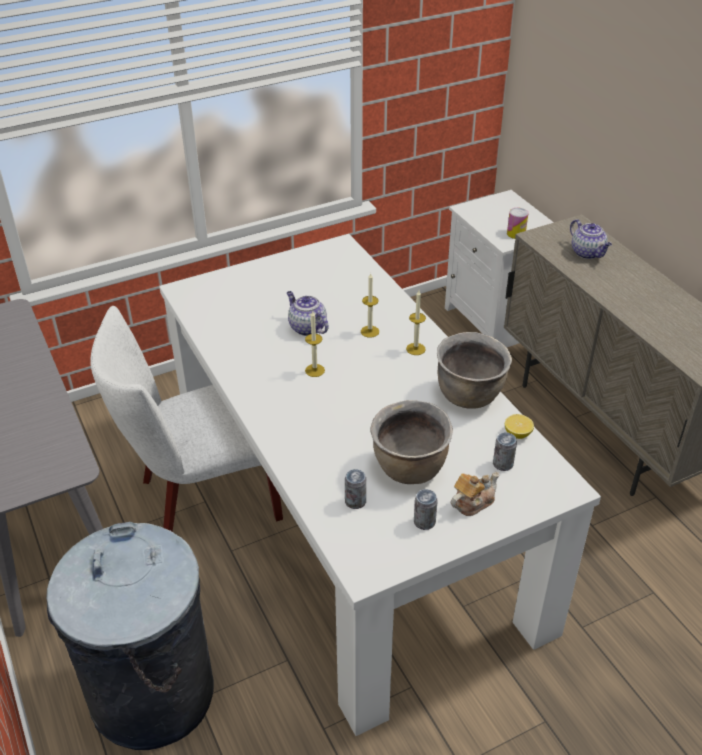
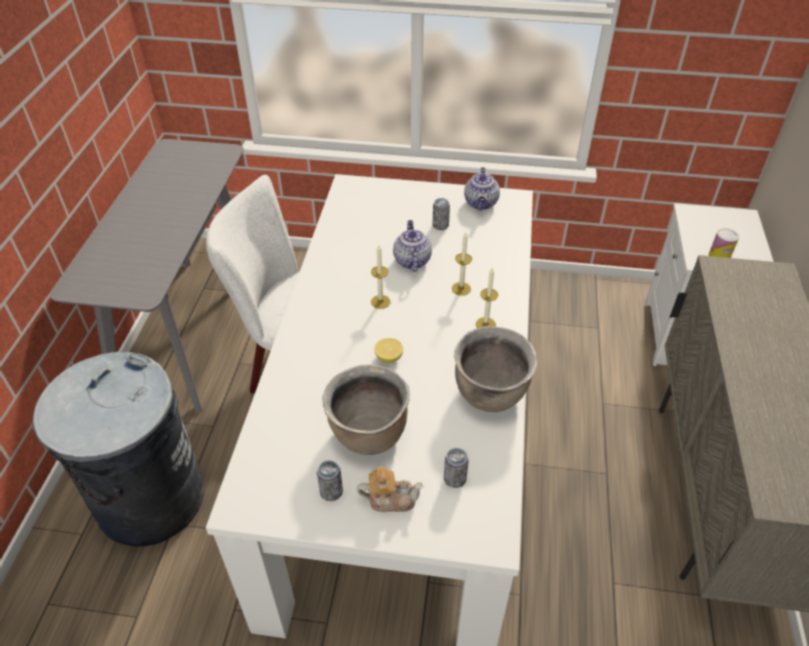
camera: 35 degrees right, 5 degrees up
(355, 502) = (295, 437): can -> can (440, 225)
(517, 434) = (499, 456): lemon -> lemon (389, 357)
(588, 253) = (760, 308): teapot -> teapot (481, 203)

